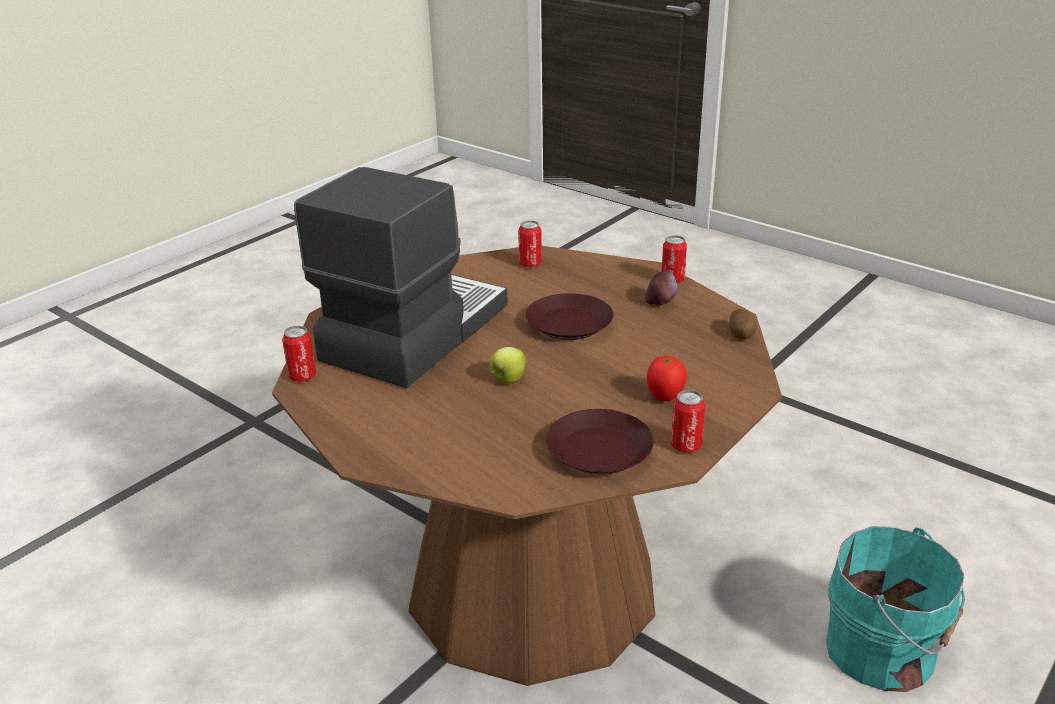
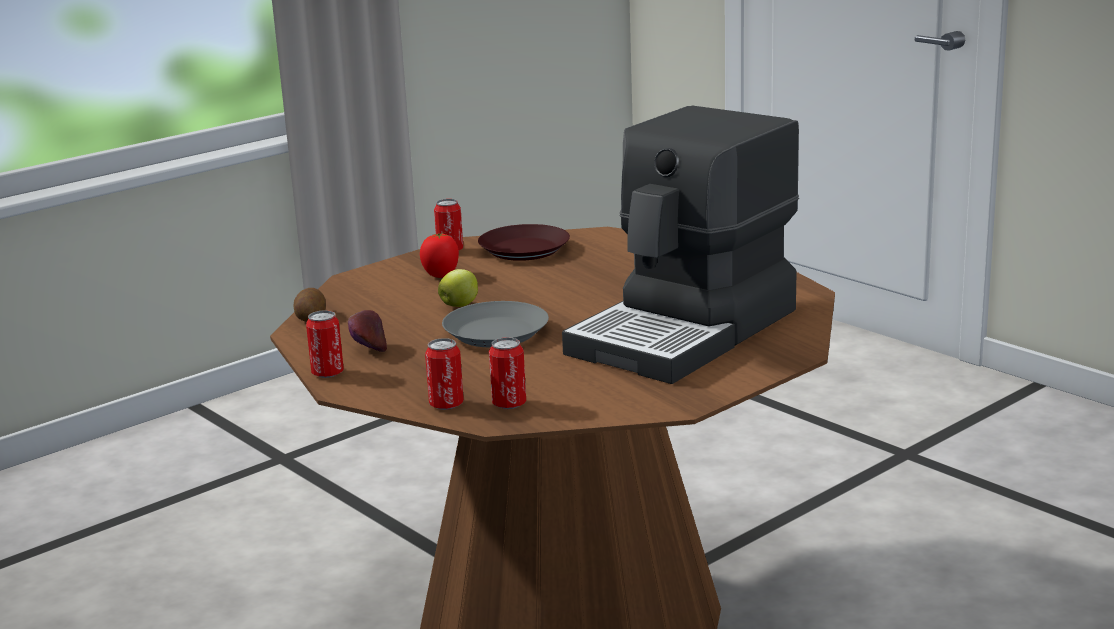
camera: 170 degrees left, 10 degrees down
(302, 377) = (806, 300): can -> can (446, 405)
(508, 380) = (586, 291): apple -> apple (460, 305)
(568, 323) = (496, 333): brown plate -> grey plate
(885, 652) = (239, 547): turquoise bucket -> none

